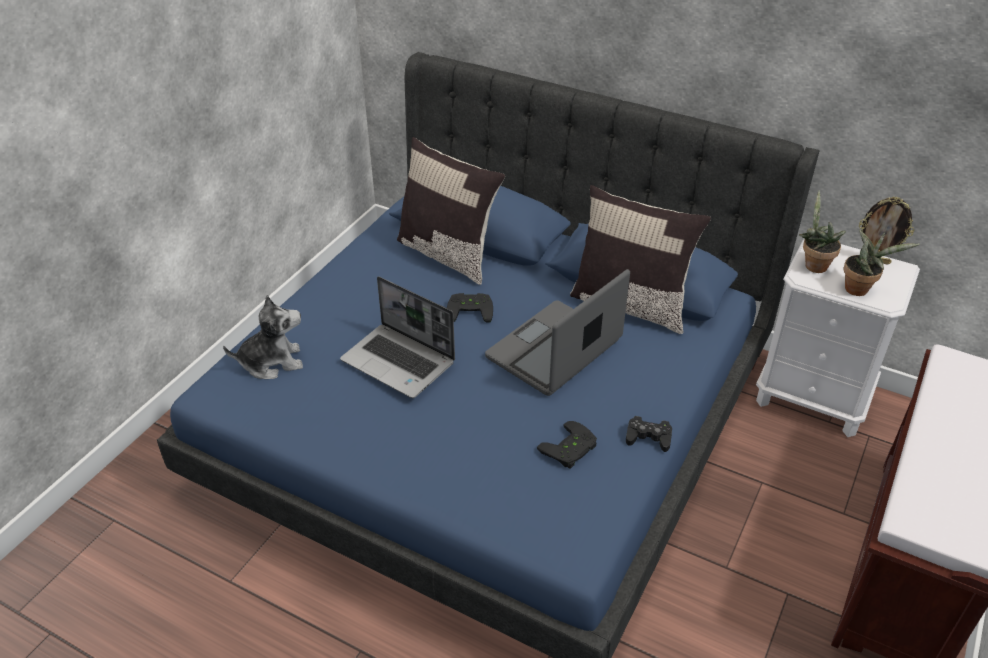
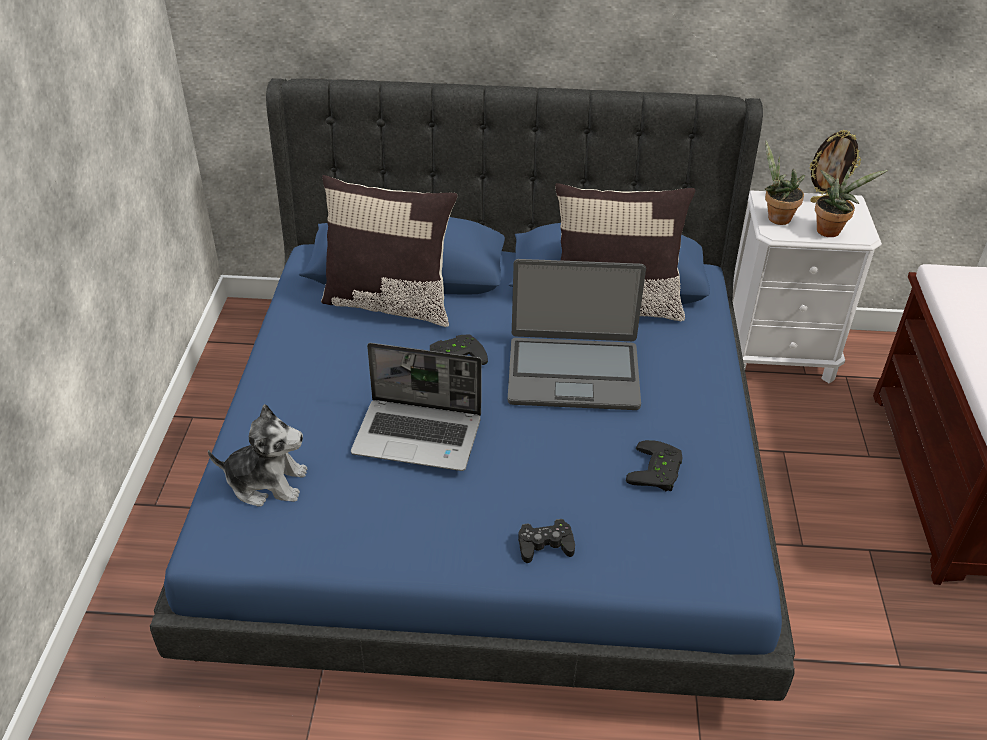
camera: 25 degrees left, 0 degrees up
(272, 362) = (267, 482): plush toy -> plush toy turned 45 degrees clockwise
(555, 350) = (573, 373): laptop -> laptop turned 105 degrees counterclockwise
(648, 437) = (723, 434): black game controller -> black game controller (545, 545)

